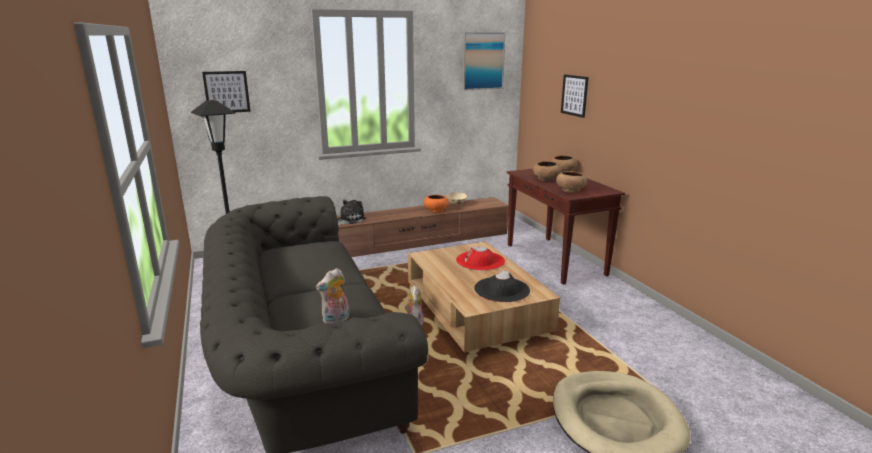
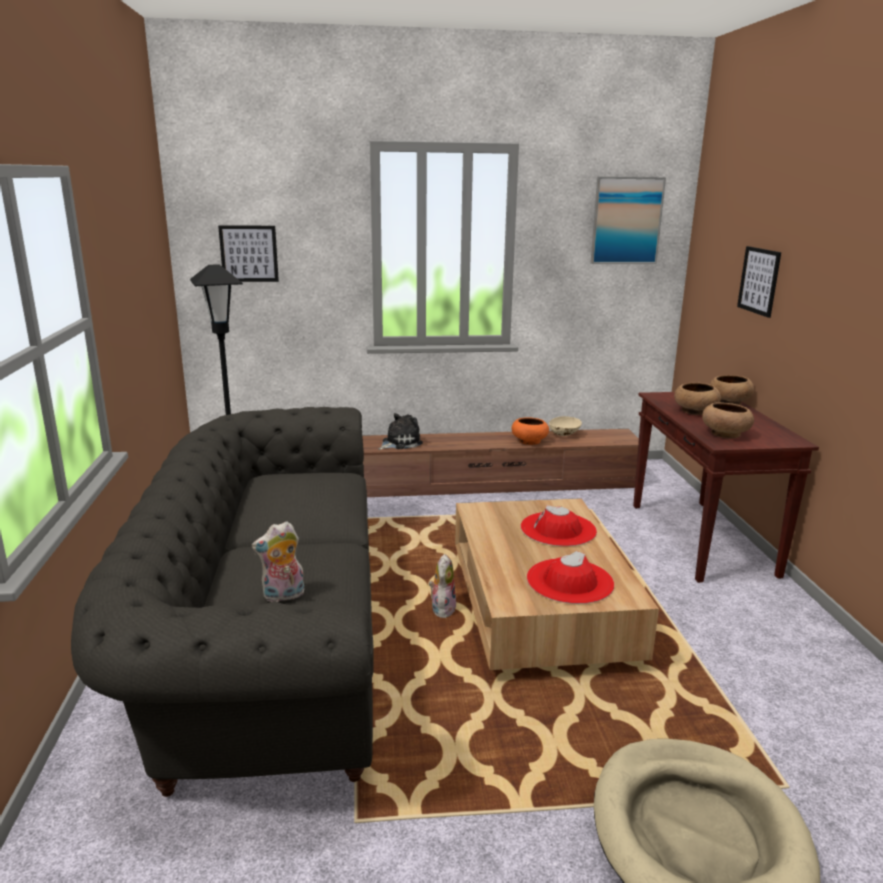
camera: 15 degrees right, 0 degrees up
(501, 289) = (569, 581): black hat -> red hat

